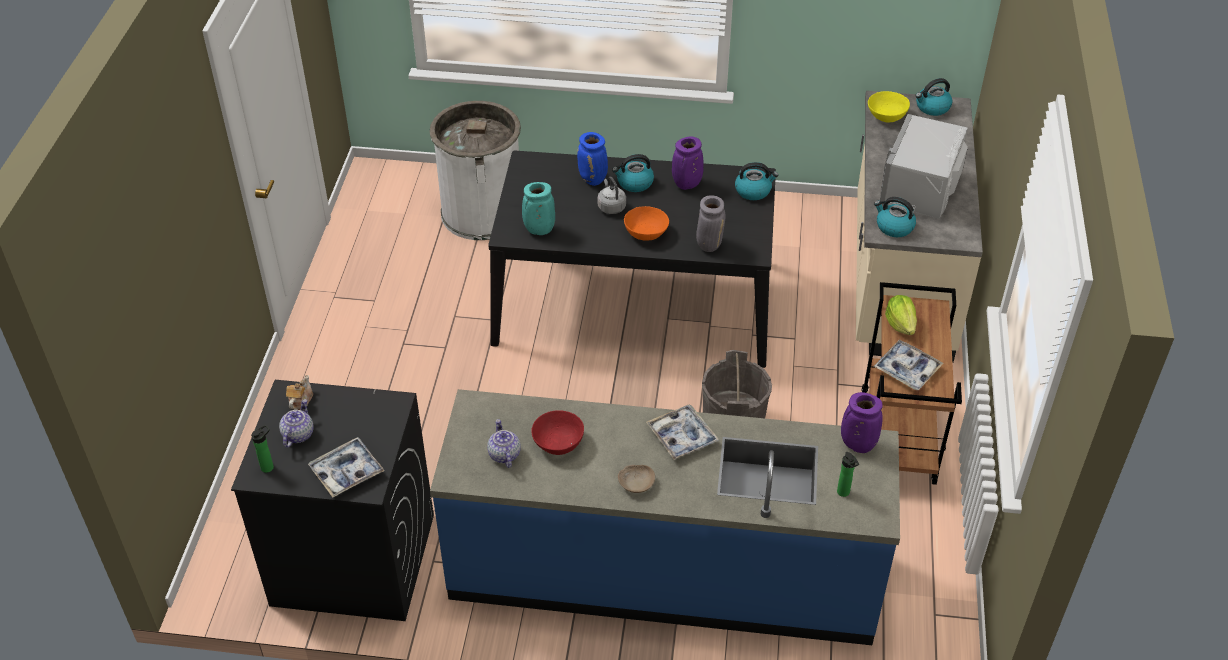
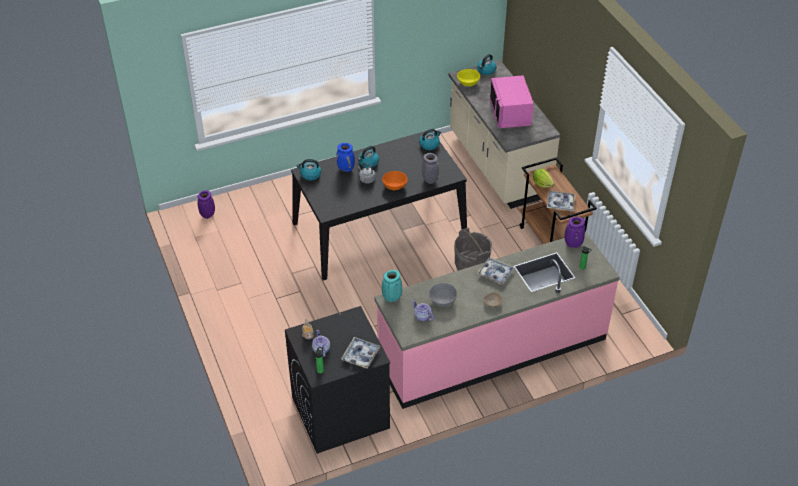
camera: 30 degrees left, 0 degrees up
(482, 212) = (261, 213): white trash can -> none
(539, 230) = (340, 205): turquoise vase -> turquoise vase (392, 298)
(558, 443) = (442, 300): red bowl -> grey bowl
(663, 571) = (492, 349): blue counter -> pink counter
(686, 185) = (395, 154): purple vase -> purple vase (208, 215)
(894, 227) = (513, 137): kettle -> kettle (310, 175)
(921, 188) = (511, 113): grey microwave -> pink microwave

